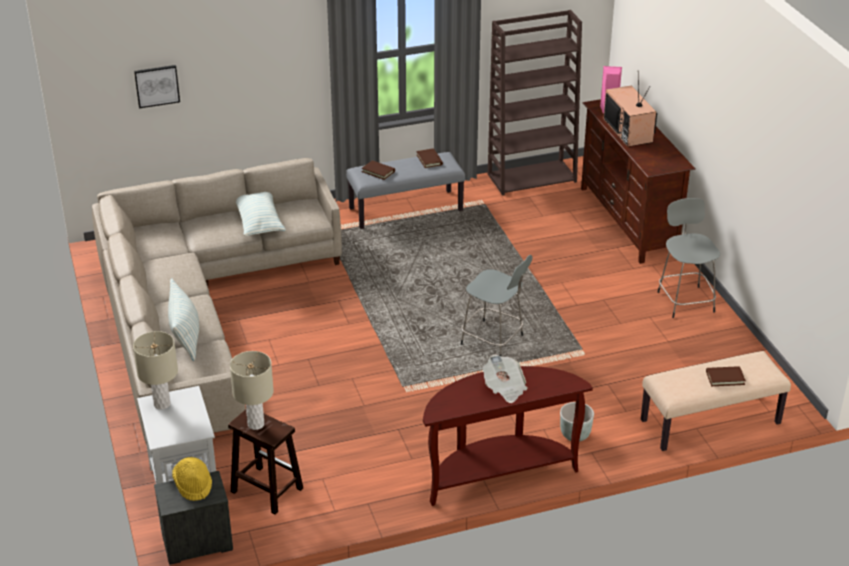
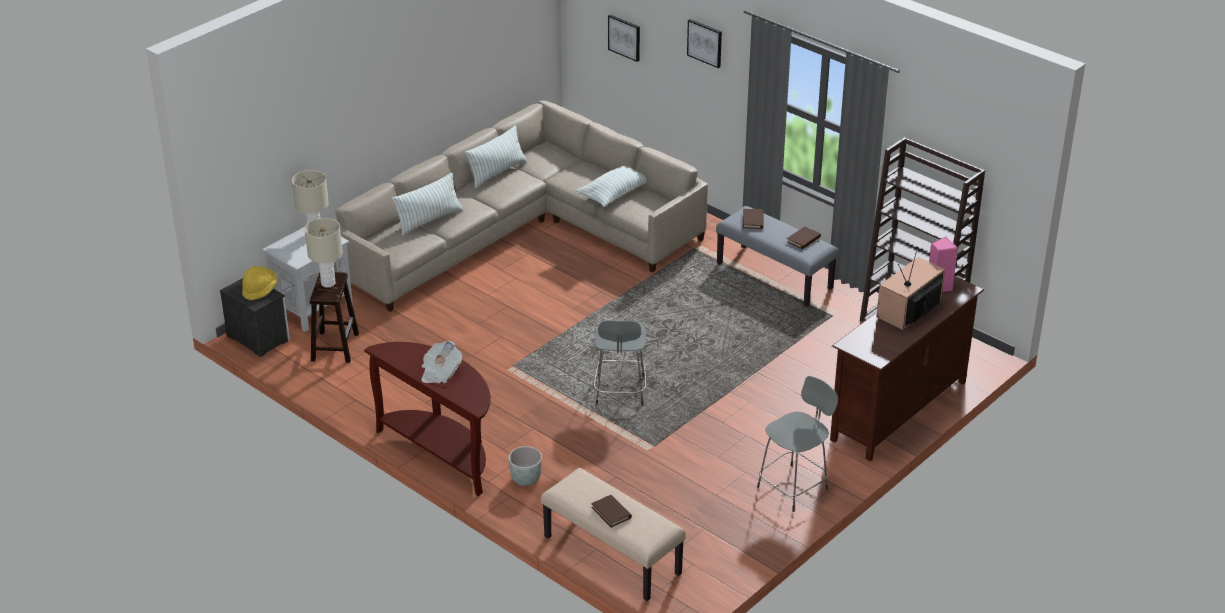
camera: 60 degrees right, 0 degrees up
(150, 271) = (497, 173): none -> pillow
(261, 42) = (705, 42): none -> picture

